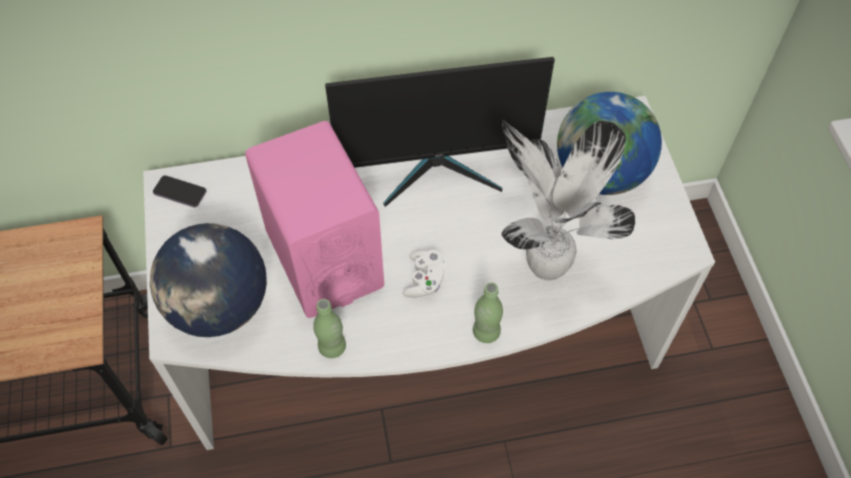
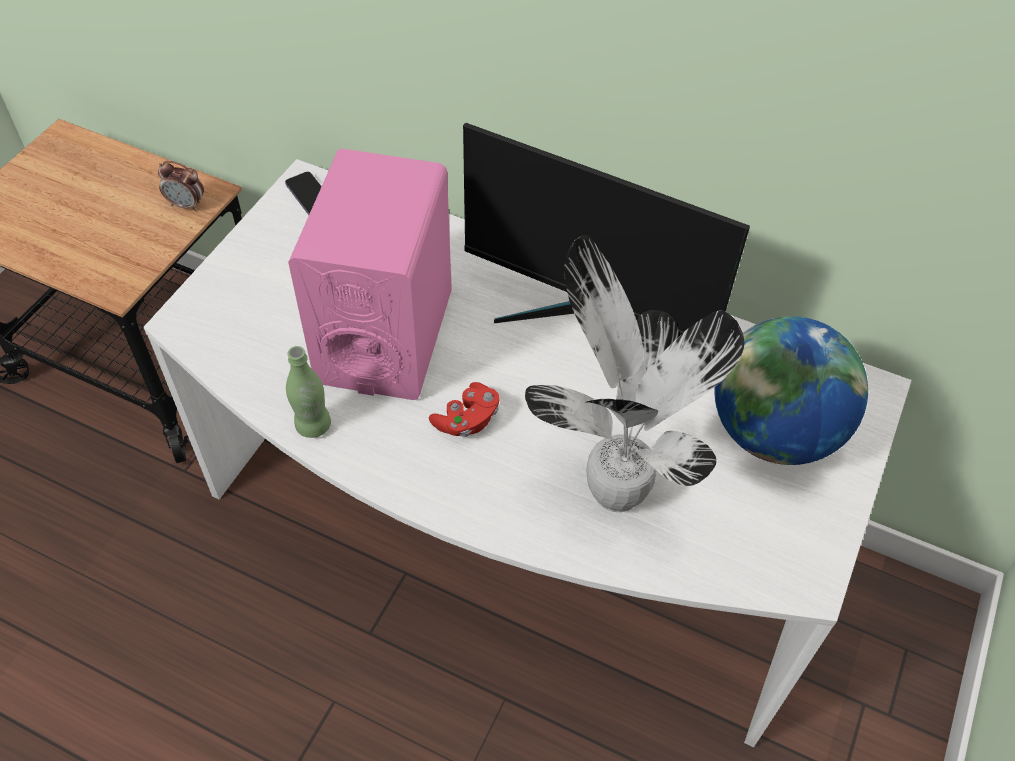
camera: 35 degrees right, 5 degrees down
(73, 253) = (187, 205): none -> alarm clock
(219, 307) = (246, 319): globe -> none
(424, 280) = (467, 420): white game controller -> red game controller
(486, 332) = (483, 516): green bottle -> none

